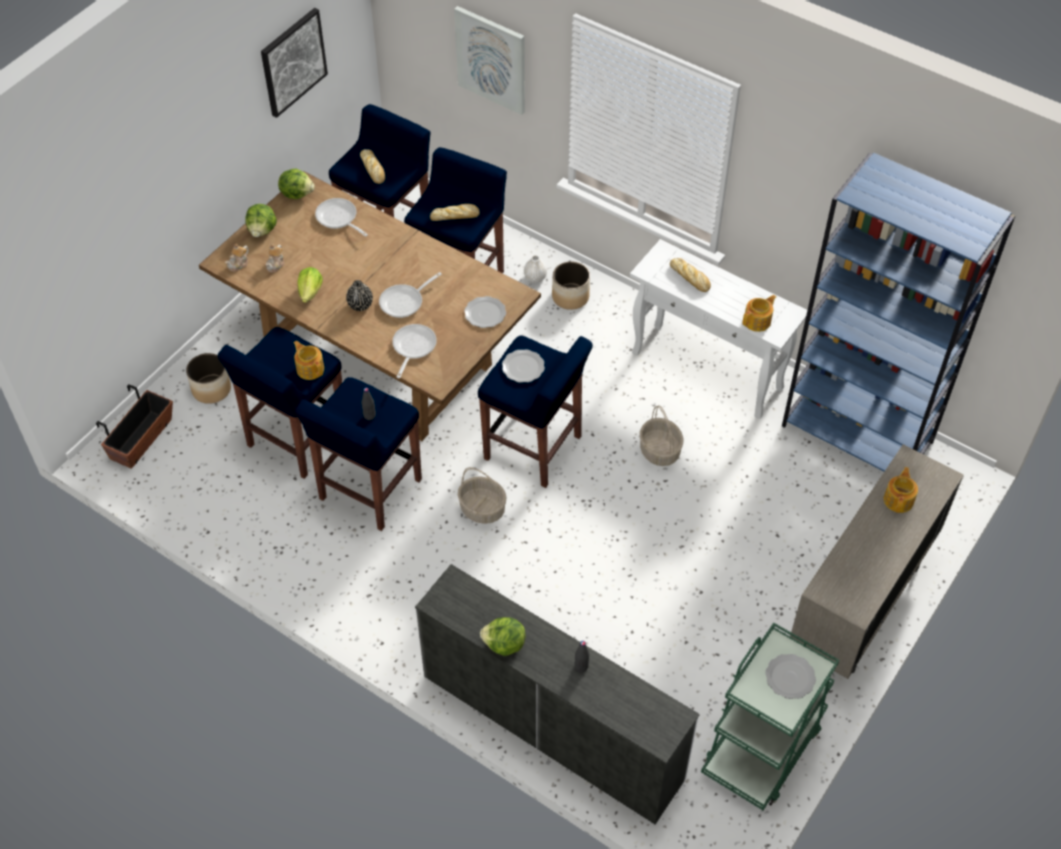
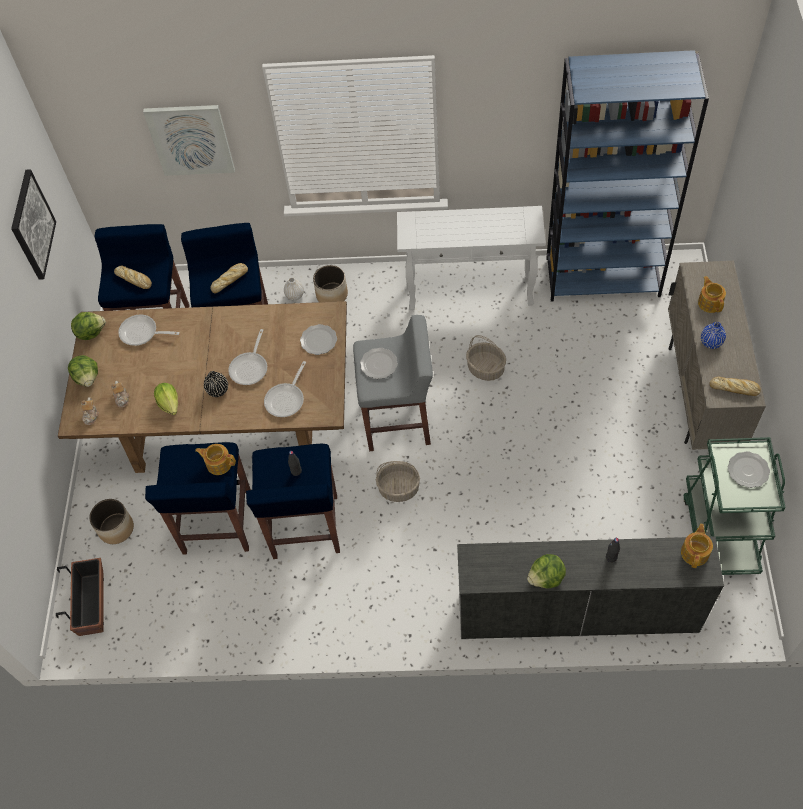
camera: 30 degrees left, 5 degrees up
(412, 348) = (287, 399): frying pan -> frying pan turned 135 degrees counterclockwise
(534, 449) = (398, 421): blue stool -> grey stool
(690, 278) = (442, 228): bread -> bread (735, 388)
(758, 321) = (514, 233): teapot -> teapot (695, 552)
(864, 537) = (711, 342): none -> blue vase

